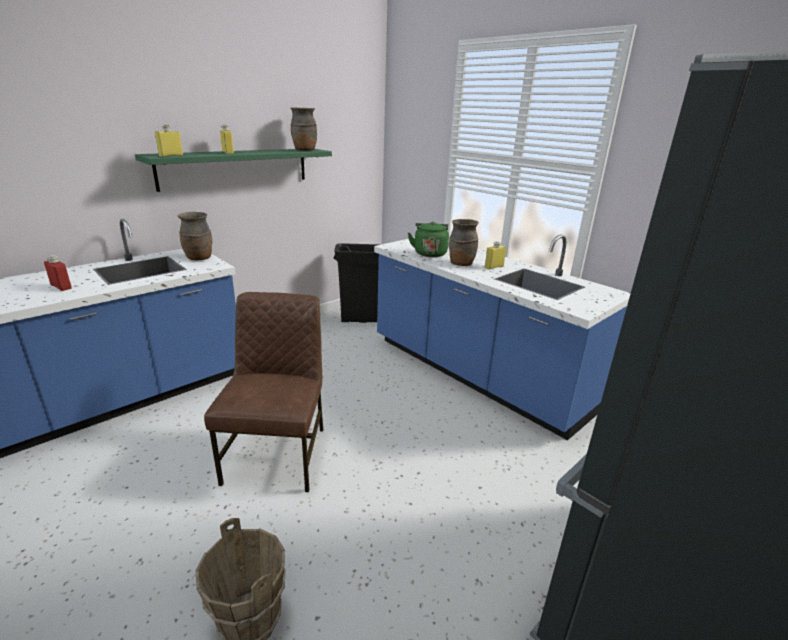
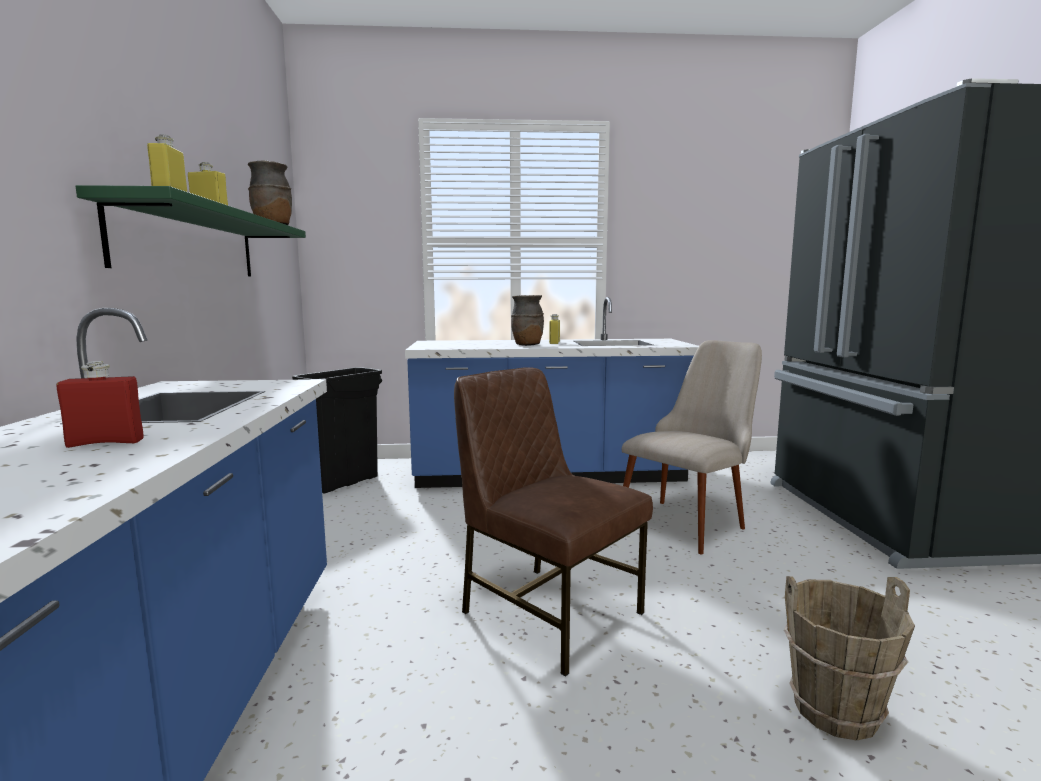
camera: 50 degrees left, 15 degrees down
(199, 258) = (233, 384): brown vase -> none
(429, 253) = (476, 345): green kettle -> none
(482, 467) = (690, 519): none -> beige chair

